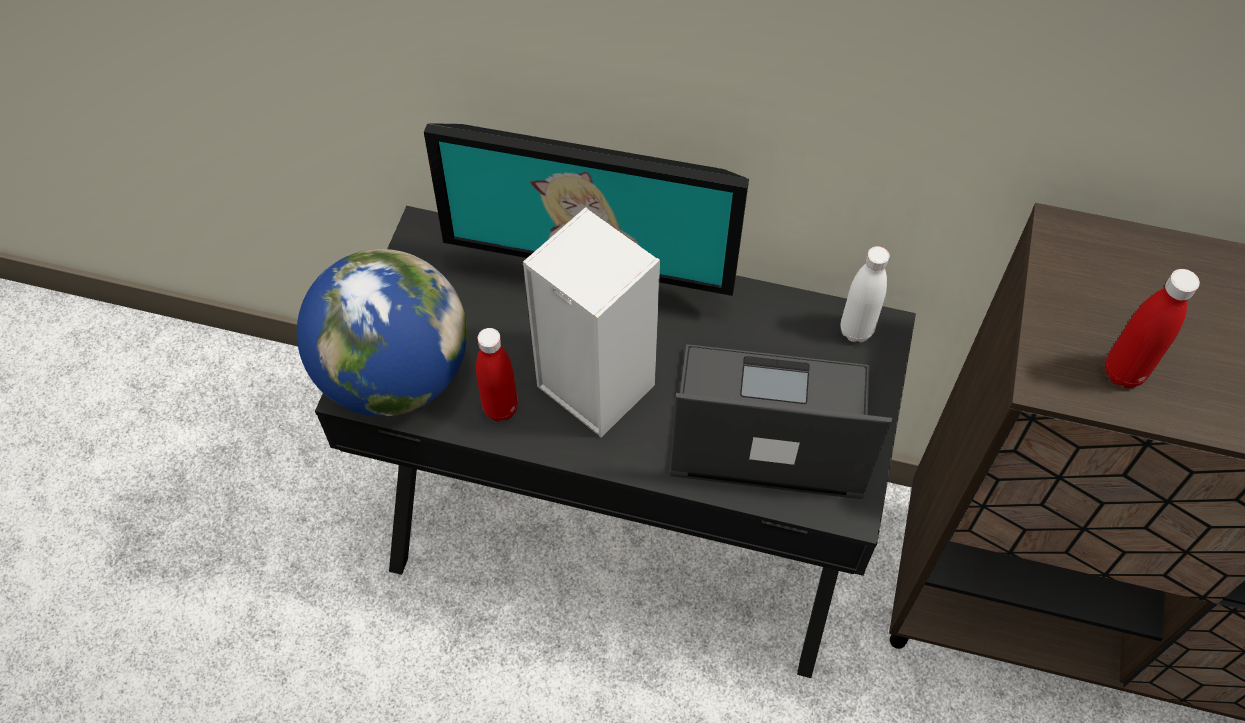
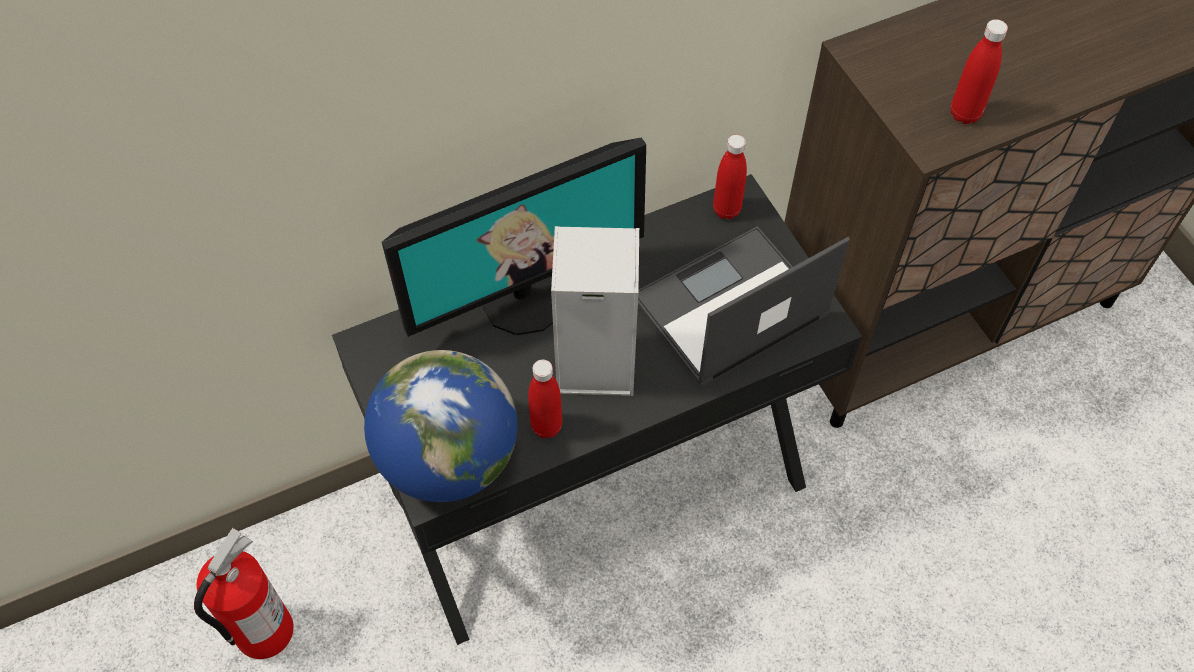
camera: 40 degrees left, 0 degrees up
(260, 442) = (262, 631): none -> fire extinguisher
(856, 330) = (726, 210): white bottle -> red bottle

